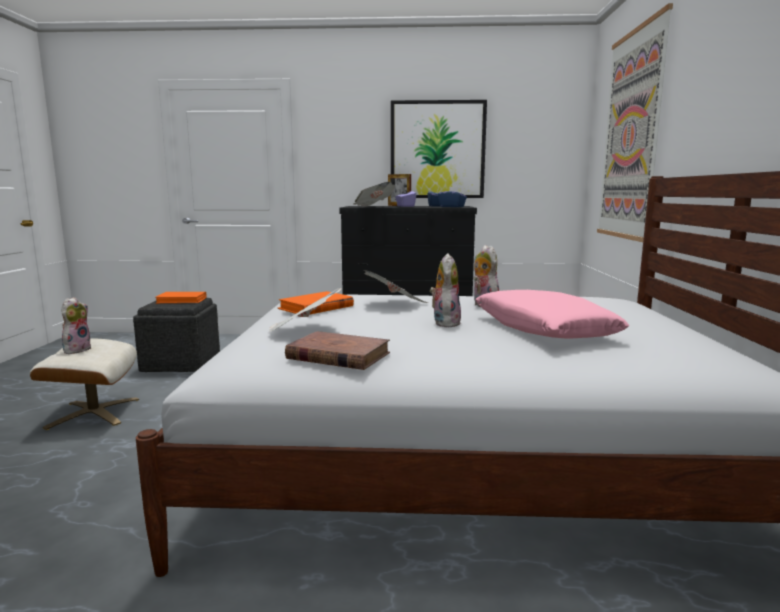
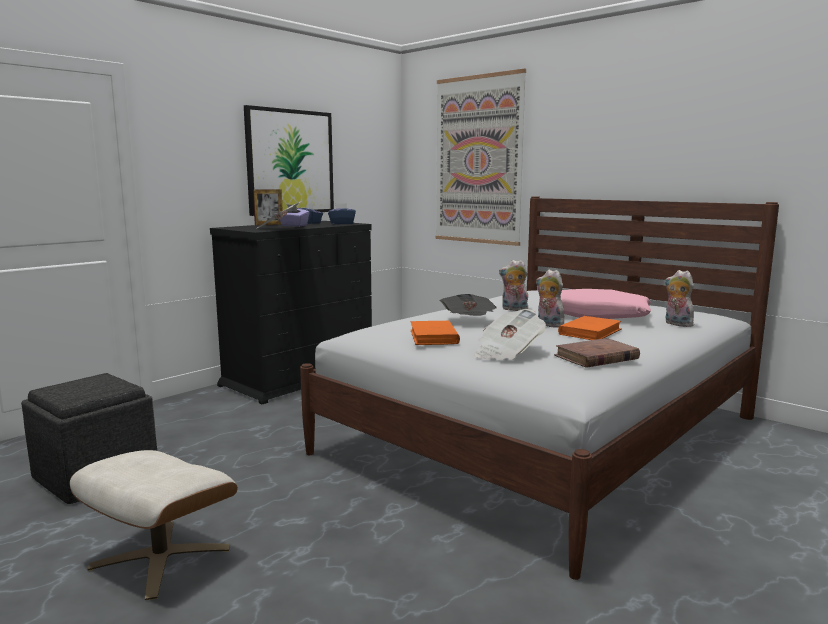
camera: 50 degrees left, 0 degrees up
(77, 350) = (138, 474): plush toy -> plush toy (676, 324)
(182, 300) = (89, 384): orange book -> orange book (590, 332)

